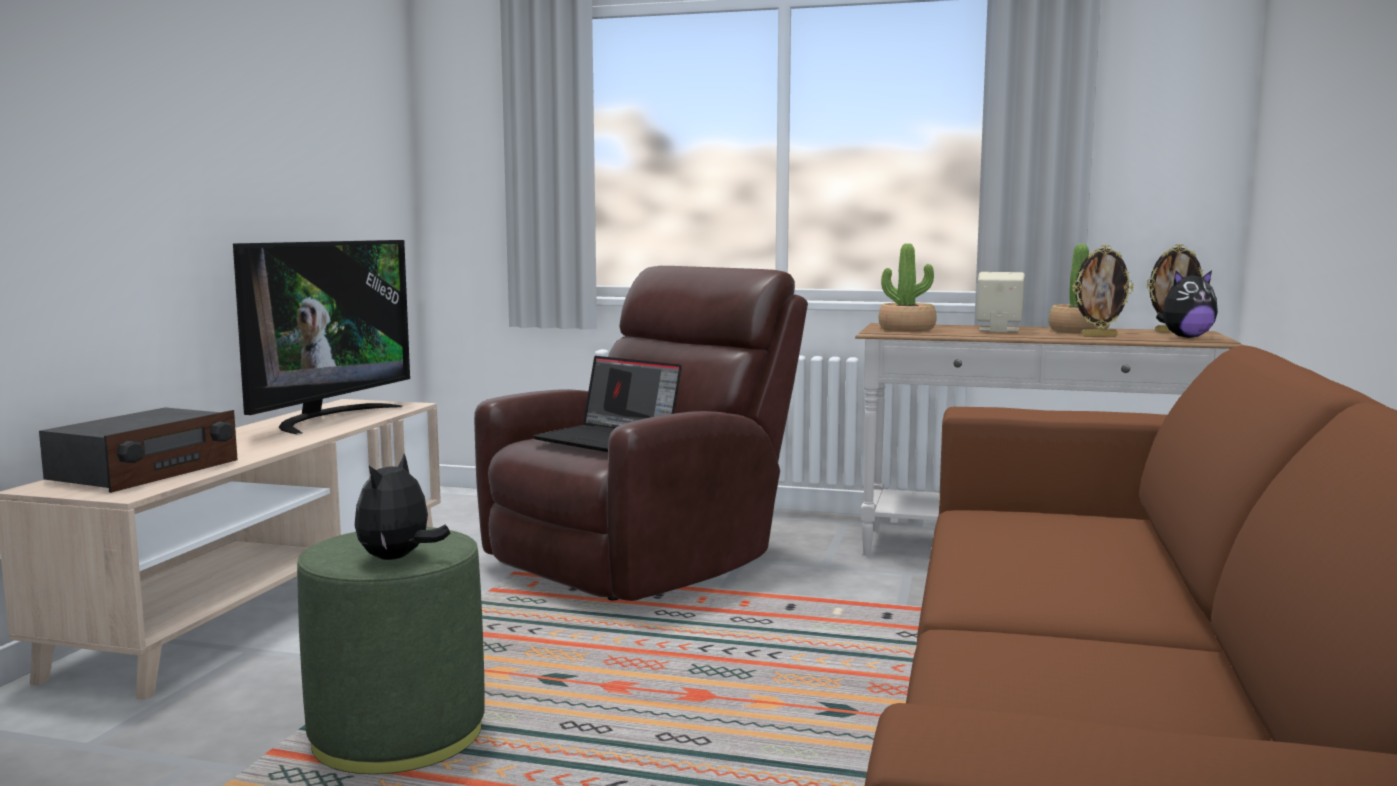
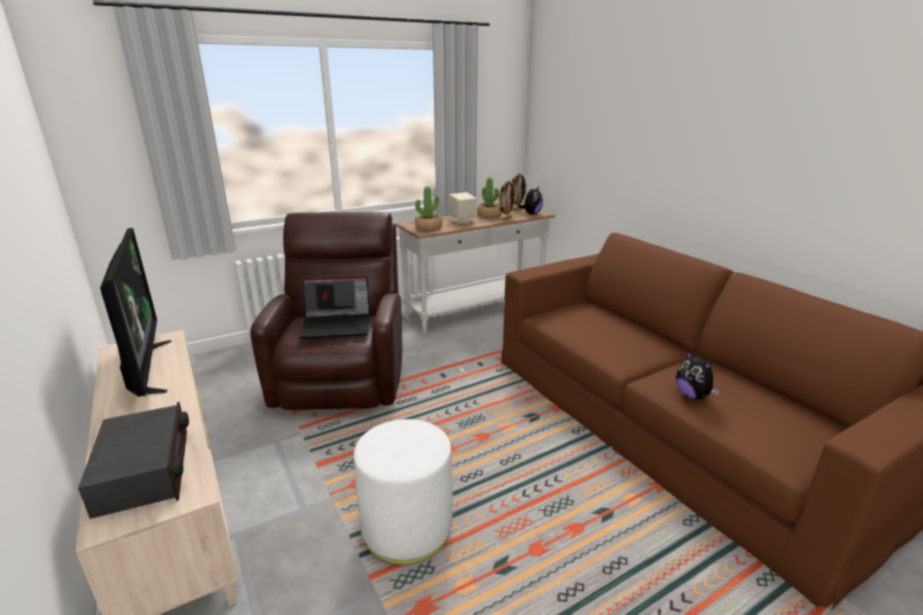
camera: 45 degrees left, 15 degrees up
(398, 558) = (425, 450): plush toy -> plush toy (692, 396)
(398, 734) = (407, 528): green ottoman -> white ottoman

